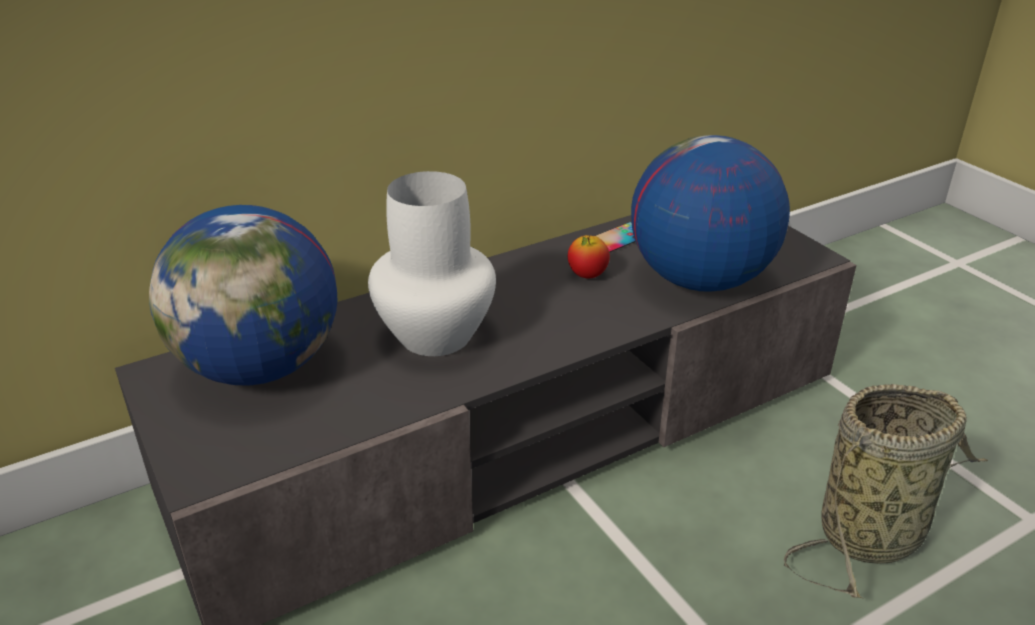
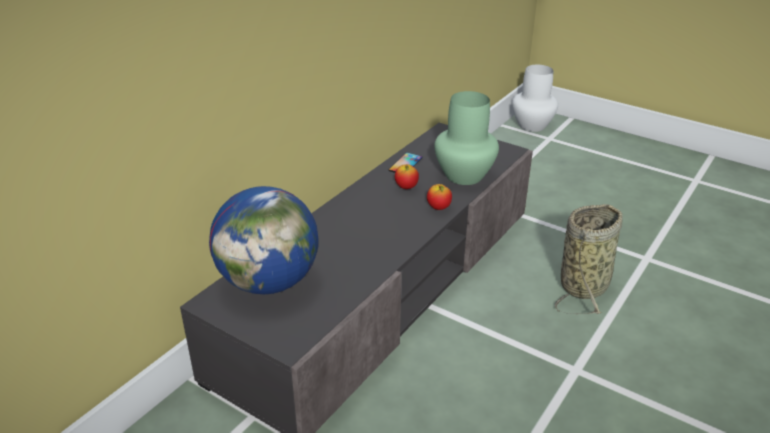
camera: 25 degrees left, 0 degrees up
(436, 336) = (353, 240): white vase -> white vase (532, 126)
(614, 320) = (438, 208): none -> apple
(699, 280) = (464, 176): globe -> green vase

